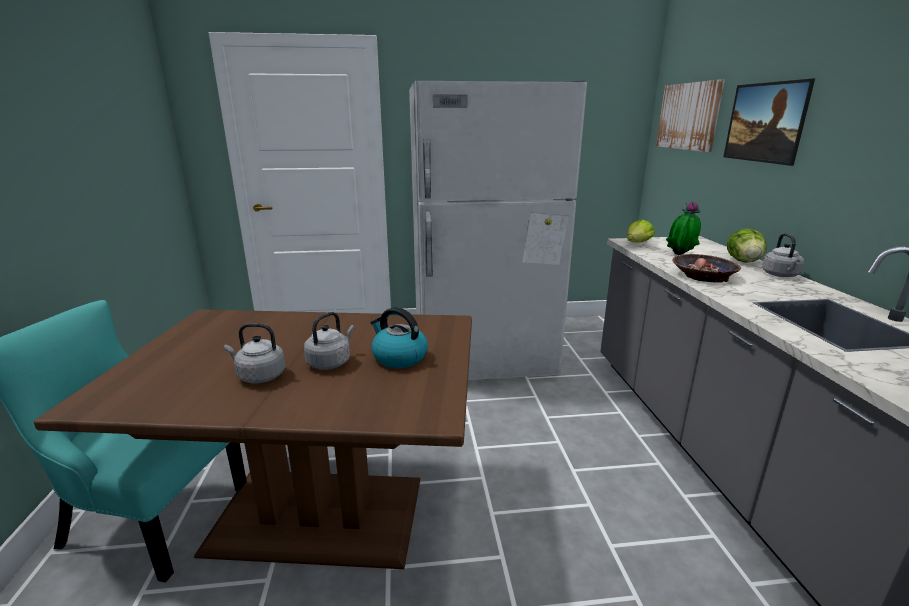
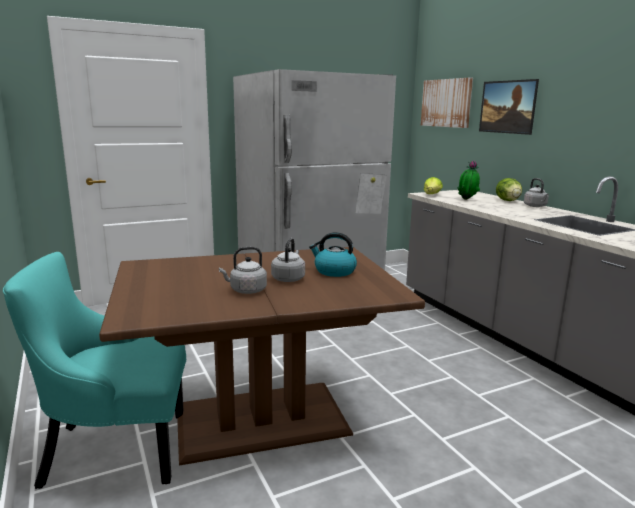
camera: 20 degrees left, 5 degrees down
(703, 275) = (493, 209): bowl -> none

